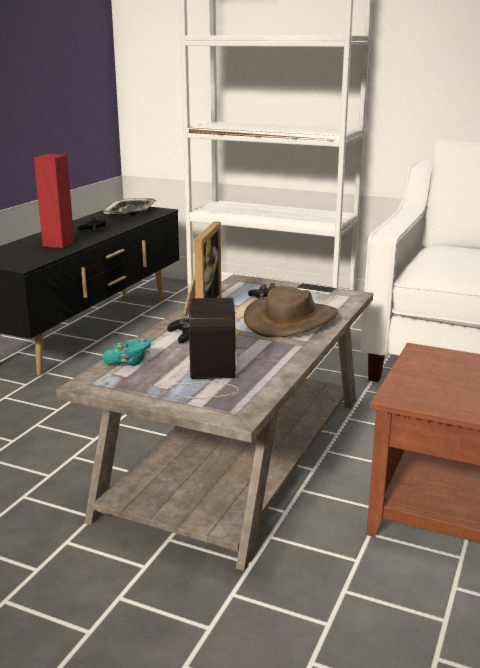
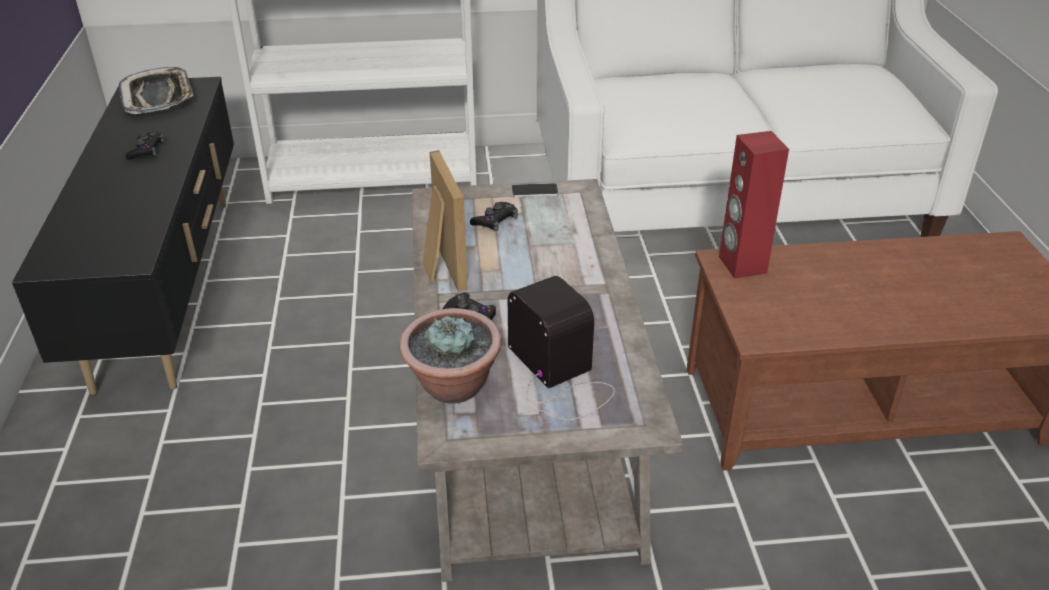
camera: 30 degrees left, 15 degrees up
(58, 244) = (131, 198): red speaker -> red speaker (741, 265)
(129, 362) = (453, 387): turquoise game controller -> potted plant
(291, 320) = (558, 253): brown hat -> none

